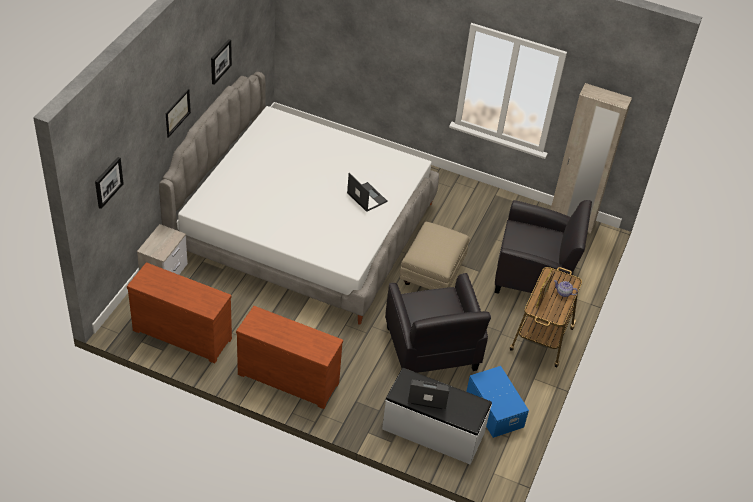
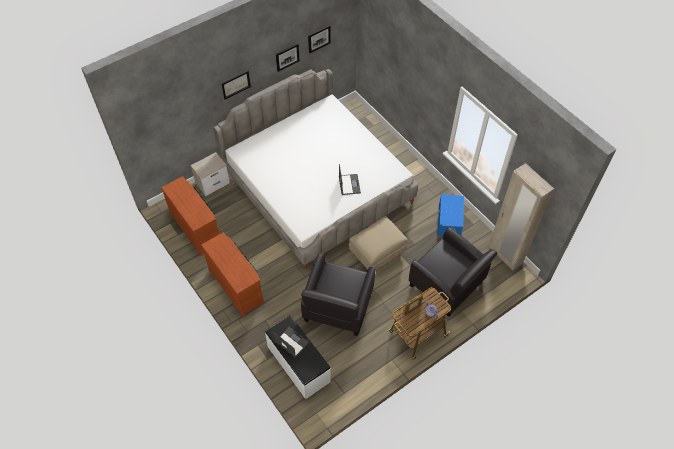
camera: 35 degrees right, 10 degrees up
(108, 182) = (156, 119): picture -> picture (319, 38)
(494, 410) = (348, 369): blue storage box -> blue storage box (449, 220)

